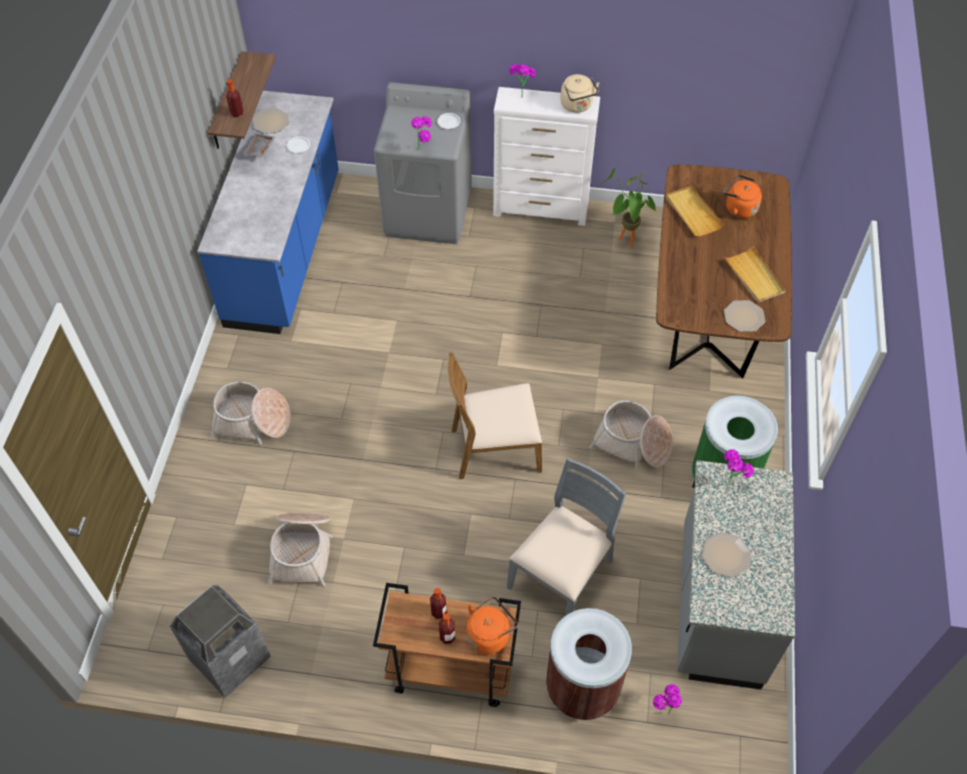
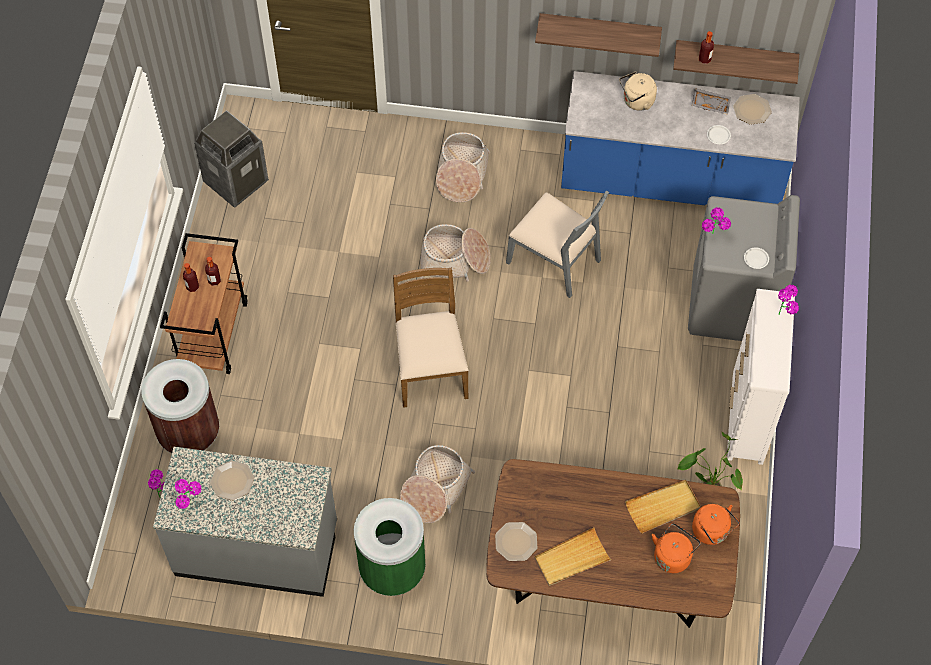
camera: 90 degrees right, 5 degrees up
(183, 189) = (599, 30): none -> shelf
(303, 550) = (329, 223): basket -> basket (454, 260)
(490, 634) = (192, 316): orange kettle -> orange kettle (712, 532)
(562, 574) = (295, 421): grey chair -> grey chair (555, 260)
(577, 106) = (770, 368): beige kettle -> beige kettle (636, 101)
(730, 481) = (306, 493): potted plant -> potted plant (191, 505)

